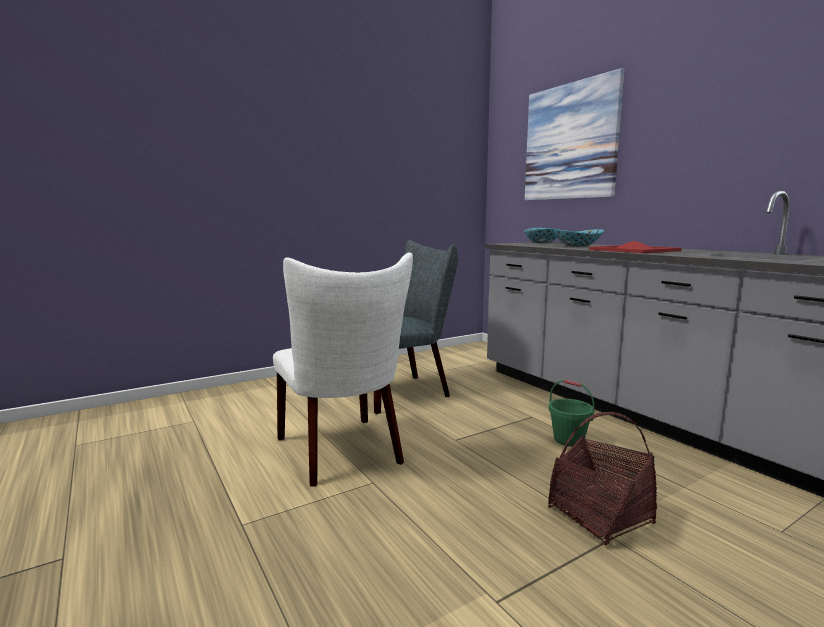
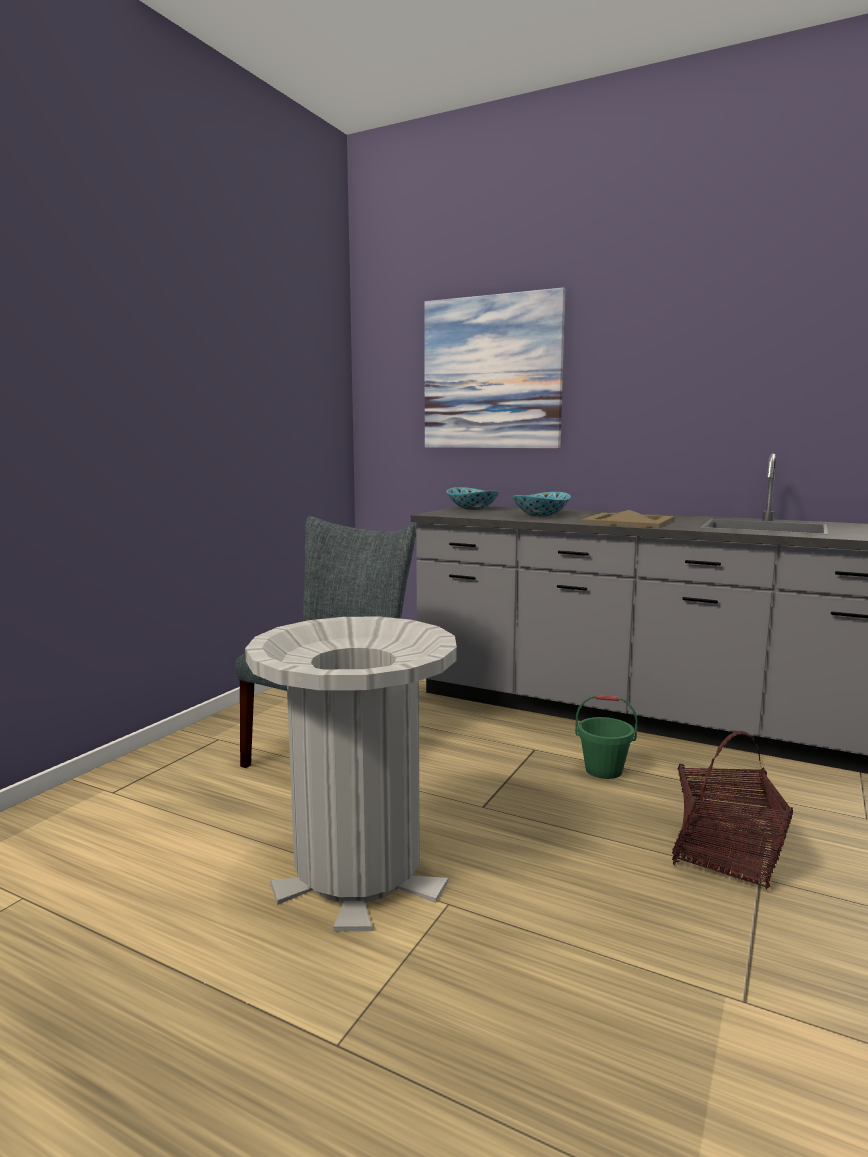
camera: 30 degrees left, 0 degrees up
(343, 453) = (358, 873): white chair -> grey trash can
(634, 250) = (628, 521): red tray -> beige tray

